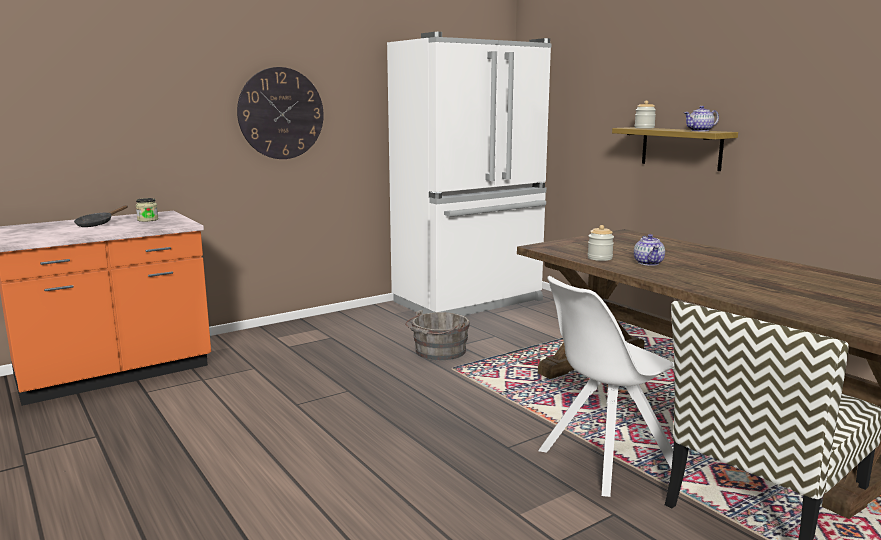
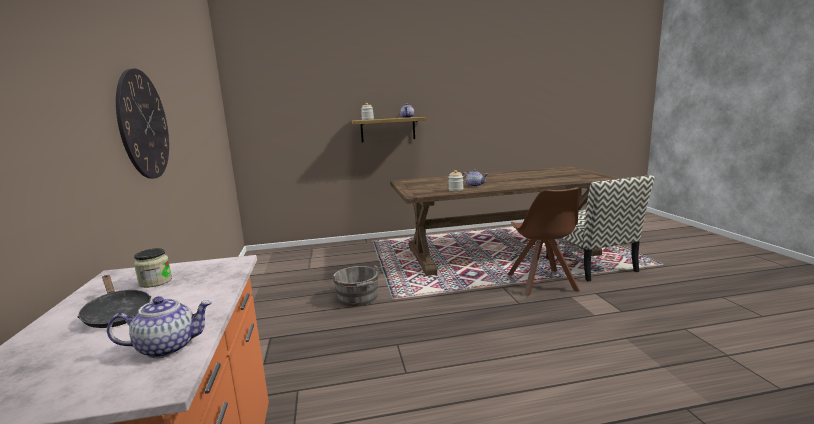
camera: 65 degrees left, 0 degrees up
(50, 236) = (168, 347): none -> teapot
(470, 302) = (274, 271): white fridge -> none
(604, 460) = (542, 283): white chair -> brown chair

